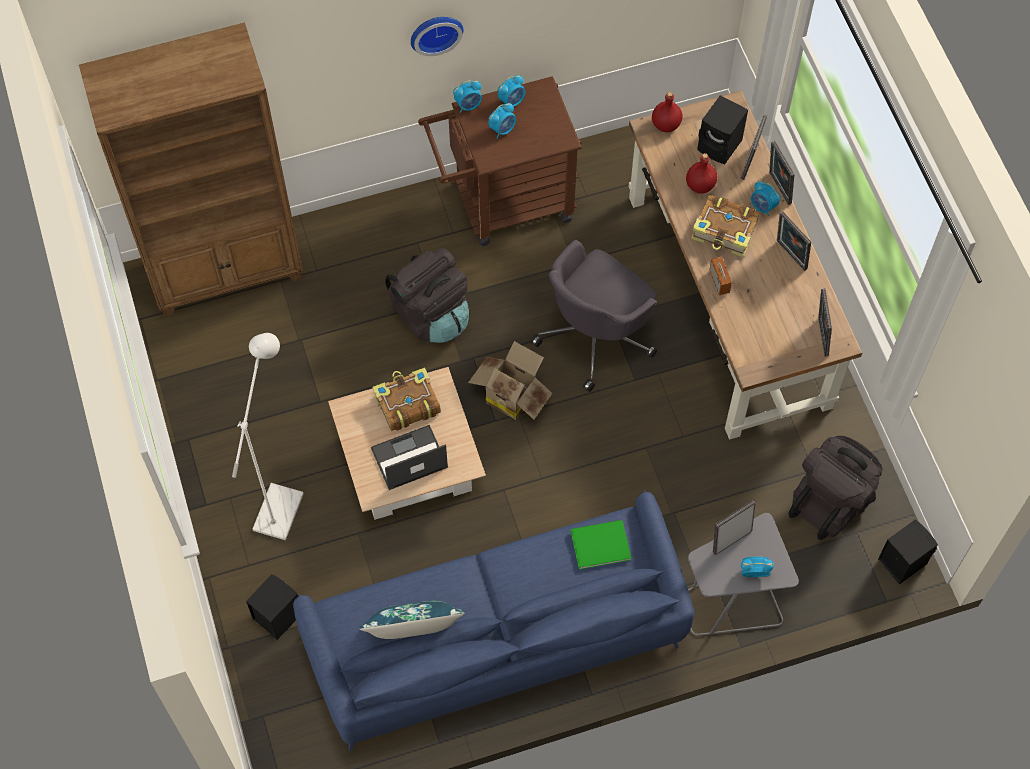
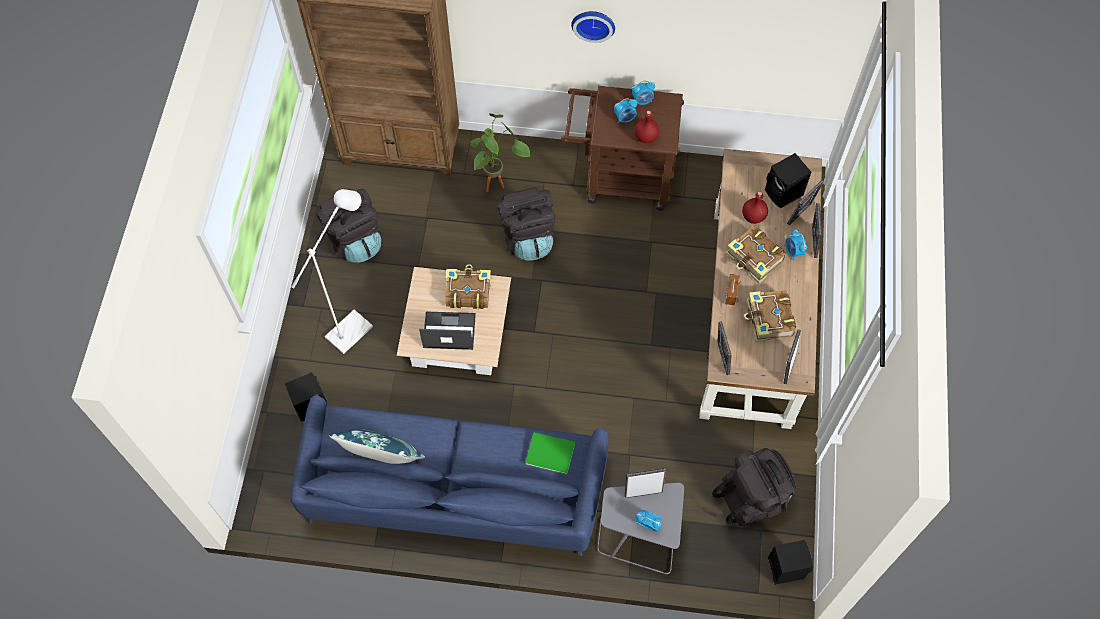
camera: 25 degrees right, 0 degrees up
(227, 401) = (355, 240): none -> black backpack
(364, 265) = (498, 183): none -> potted plant
(468, 105) = (609, 91): alarm clock -> none
(511, 395) = (555, 318): cardboard box -> none
(595, 335) = (638, 300): grey office chair -> none
(665, 125) = (750, 162): red bottle -> red bottle (645, 137)
(774, 293) = (769, 320): none -> book
(789, 256) = (795, 296): picture frame -> picture frame (721, 358)

